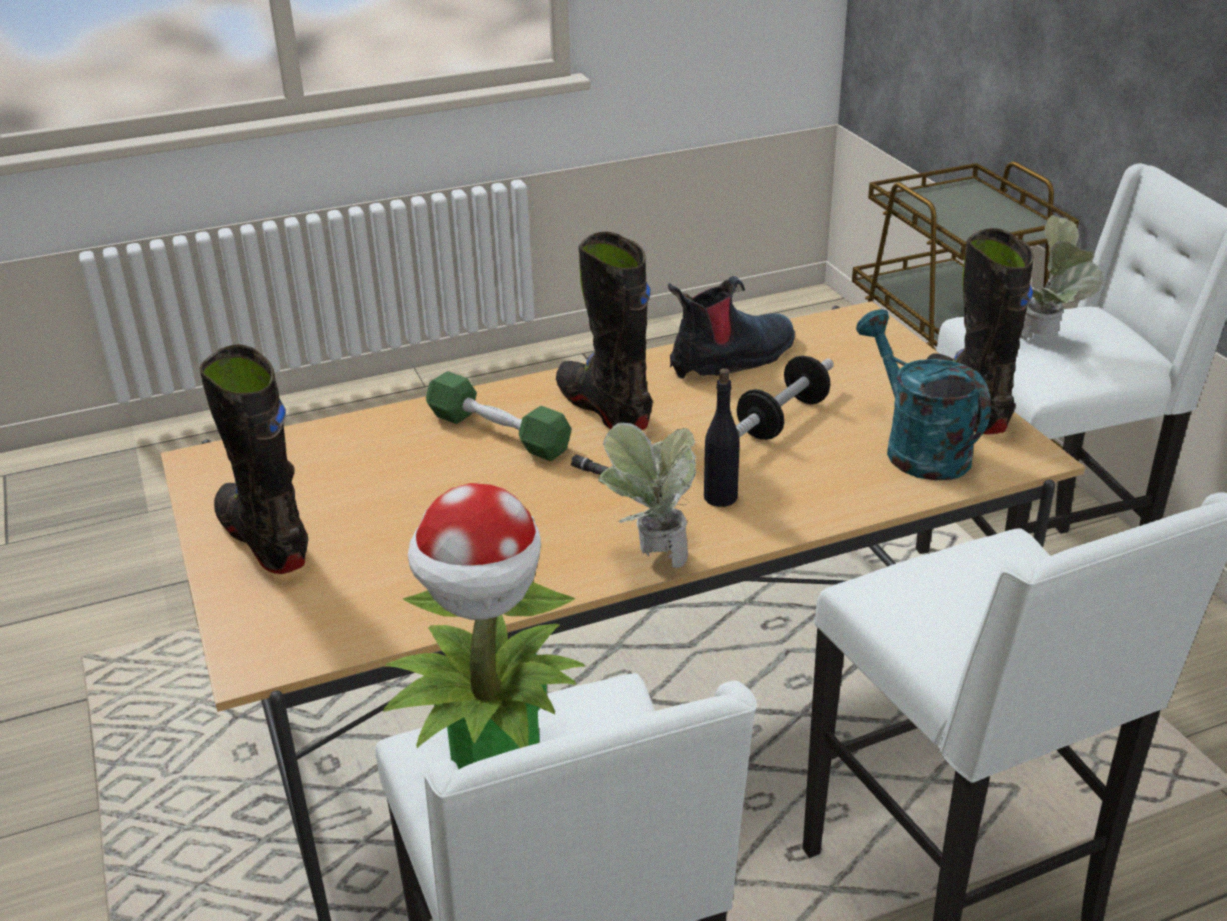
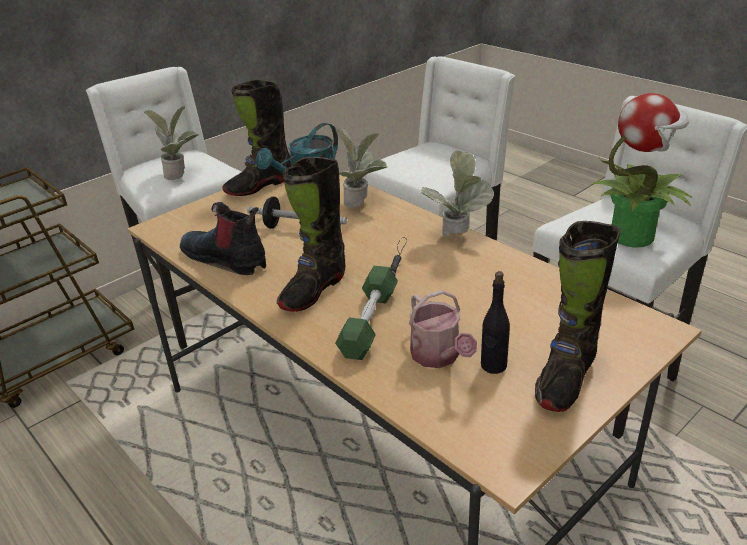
camera: 110 degrees left, 0 degrees up
(391, 465) = (438, 356): none -> watering can
(720, 497) = (390, 231): black bottle -> black bottle (493, 366)
(840, 490) = (362, 202): none -> potted plant

